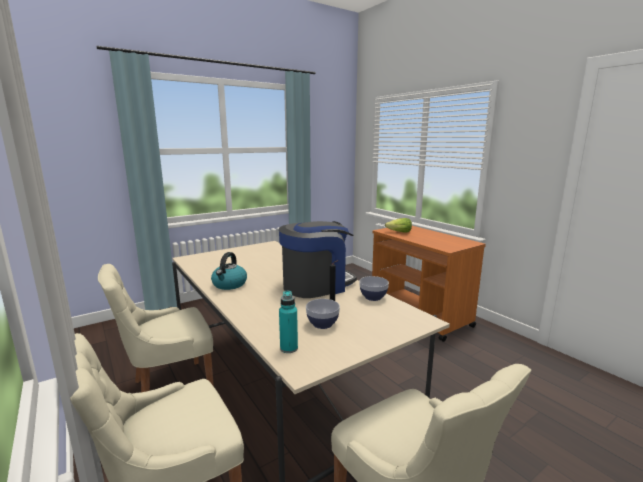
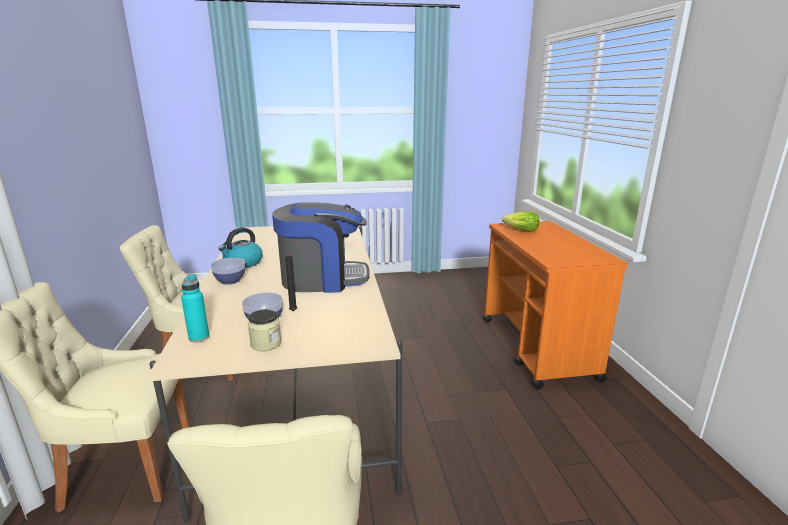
camera: 25 degrees right, 5 degrees up
(350, 339) = (266, 343): none -> jar
(373, 297) = (361, 304): bowl -> bowl (230, 281)

